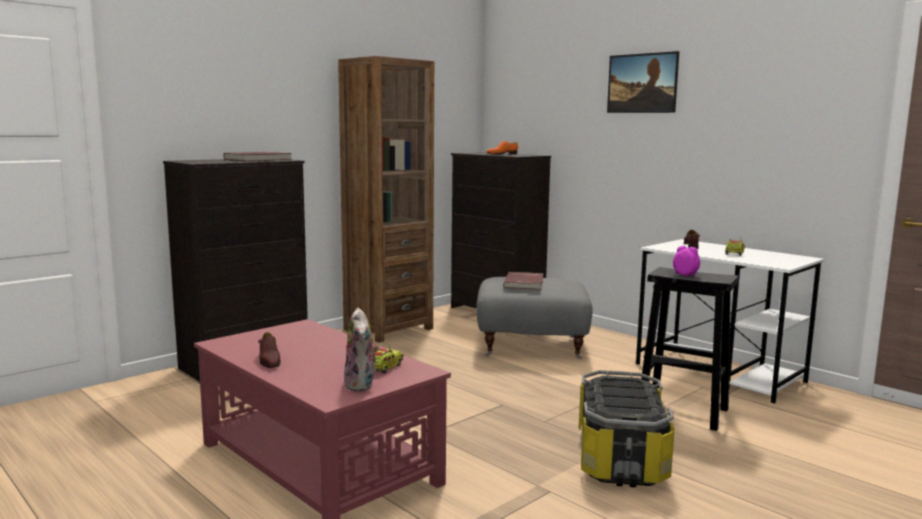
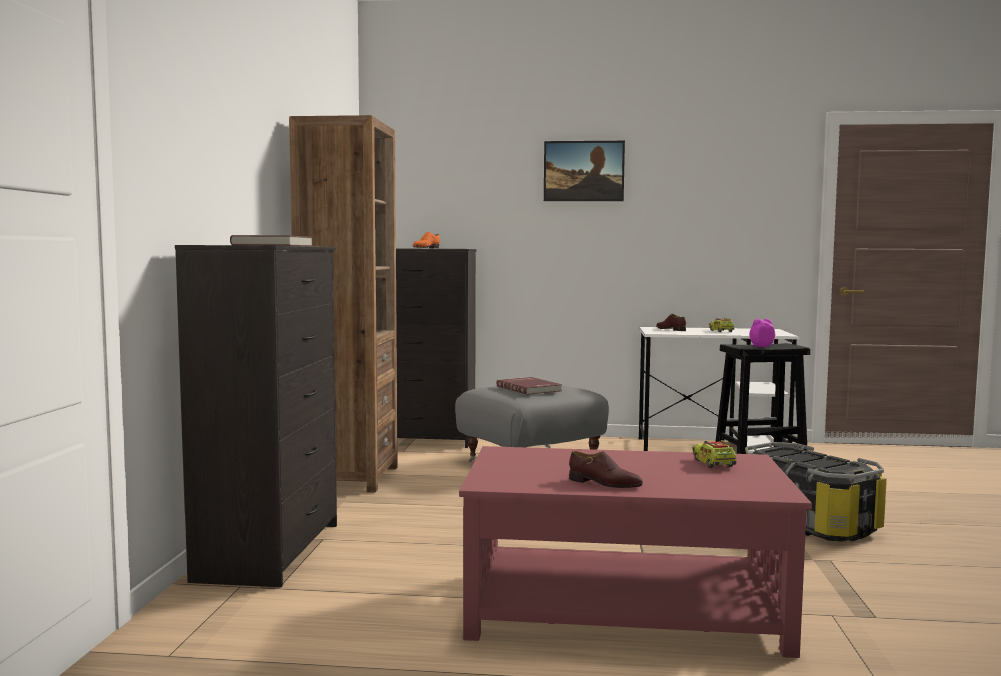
camera: 40 degrees left, 5 degrees down
(362, 385) = (753, 478): plush toy -> none

